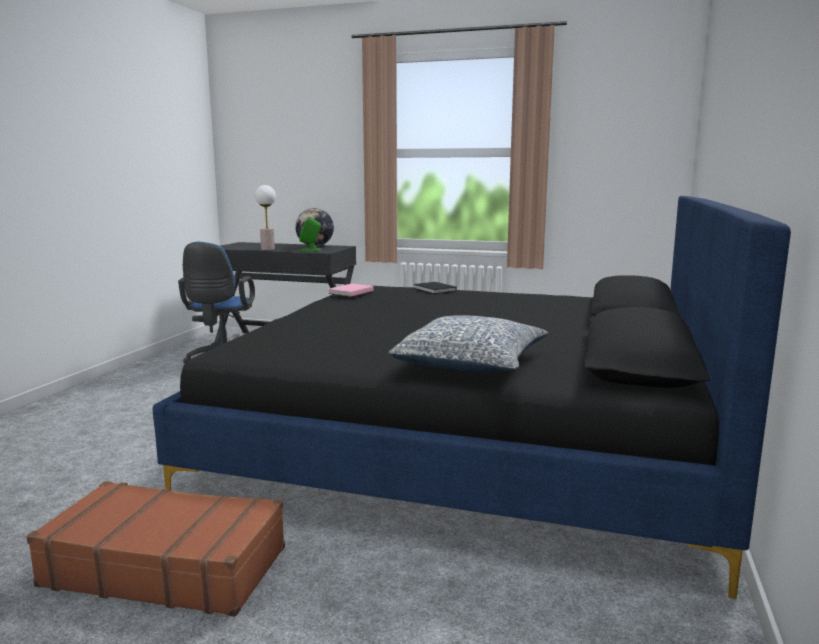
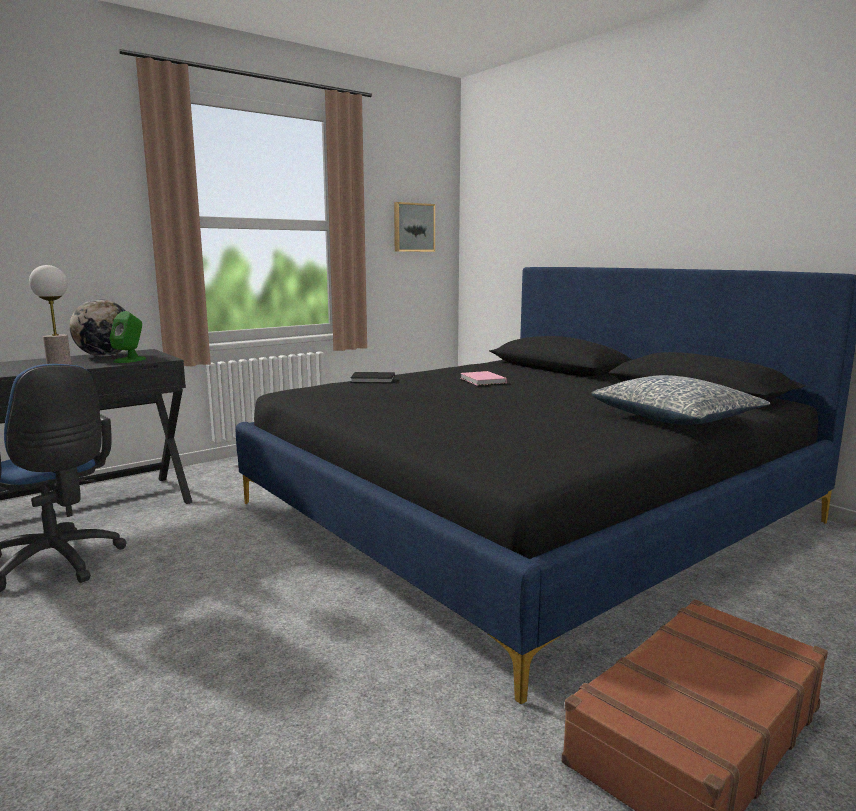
camera: 55 degrees left, 0 degrees up
(349, 292) = (331, 397): pink book -> pink book (482, 381)
(623, 150) = (413, 227): none -> picture

